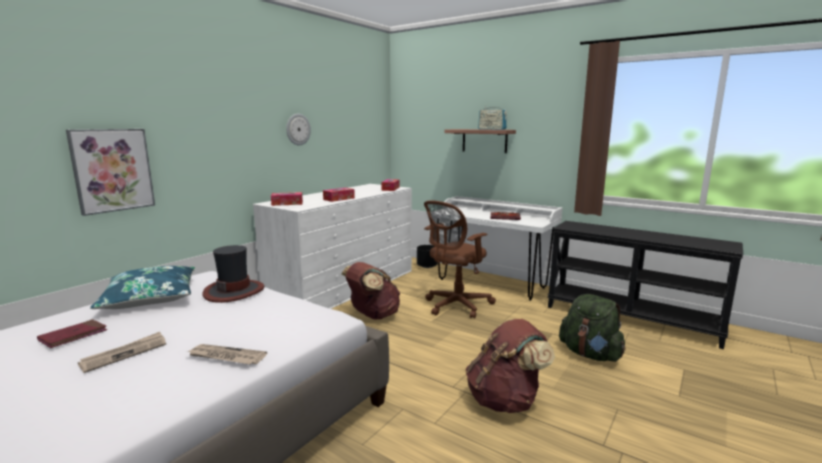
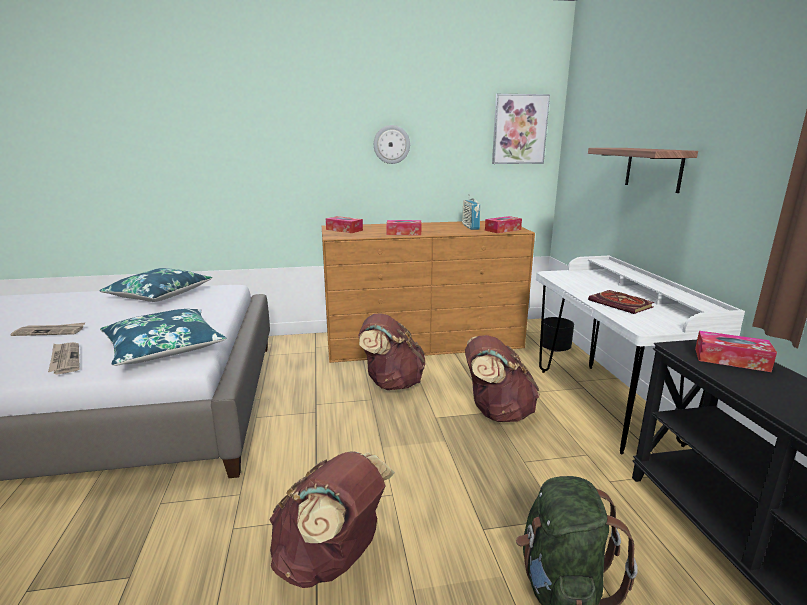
camera: 45 degrees right, 5 degrees up
(73, 336) = (72, 308): red book -> none
(112, 170) = (181, 178): picture -> picture (519, 129)
(234, 291) = (203, 307): hat -> none
(291, 319) = (164, 348): none -> blue pillow
(344, 286) = (423, 340): white dresser -> brown dresser
(455, 306) = (497, 412): brown office chair -> brown backpack
(491, 129) = (657, 149): radio -> radio (470, 226)
(585, 227) = (731, 360): none -> tissue box

